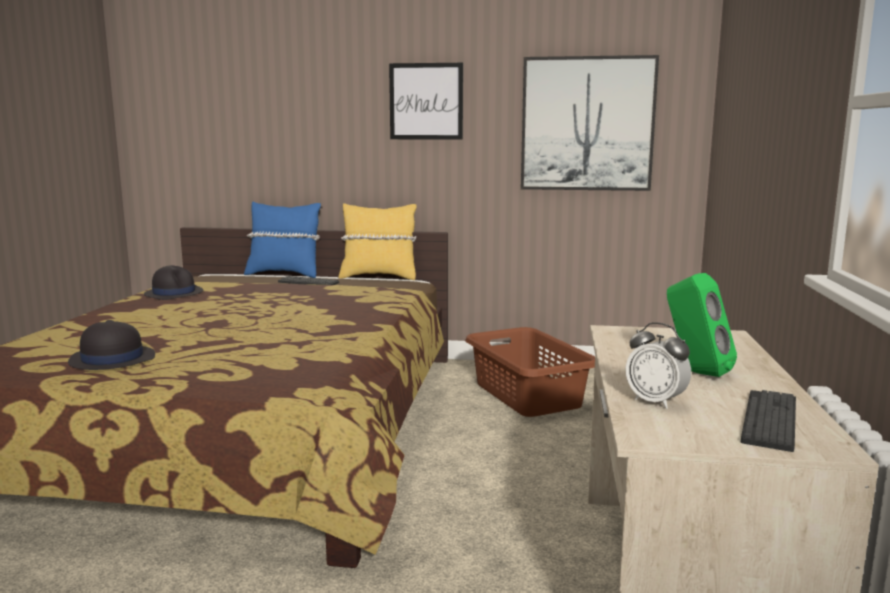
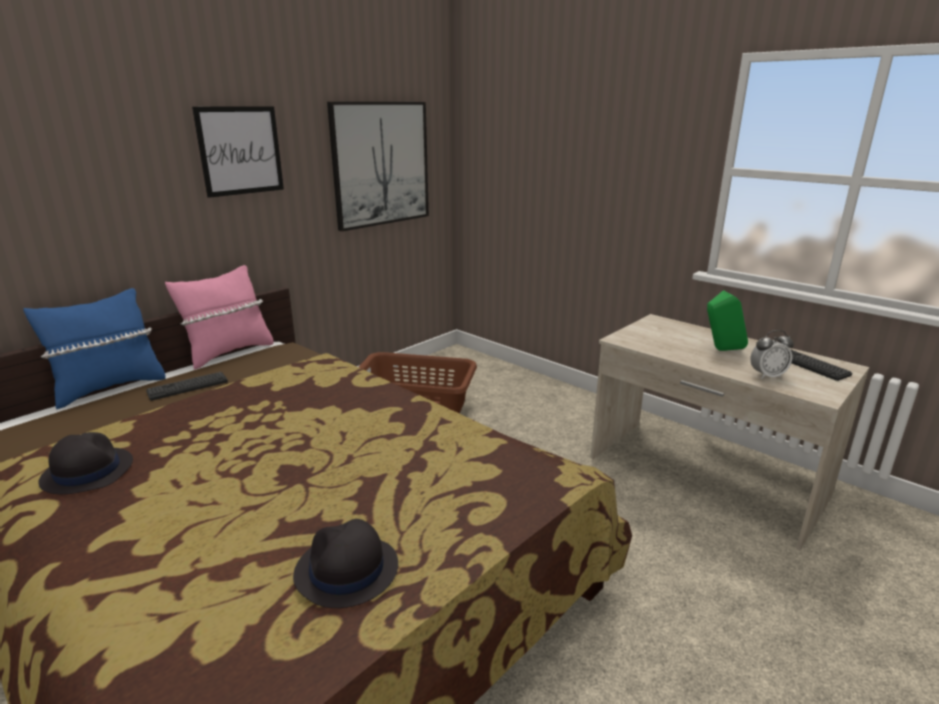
camera: 55 degrees left, 10 degrees up
(379, 277) = (229, 353): yellow pillow -> pink pillow

